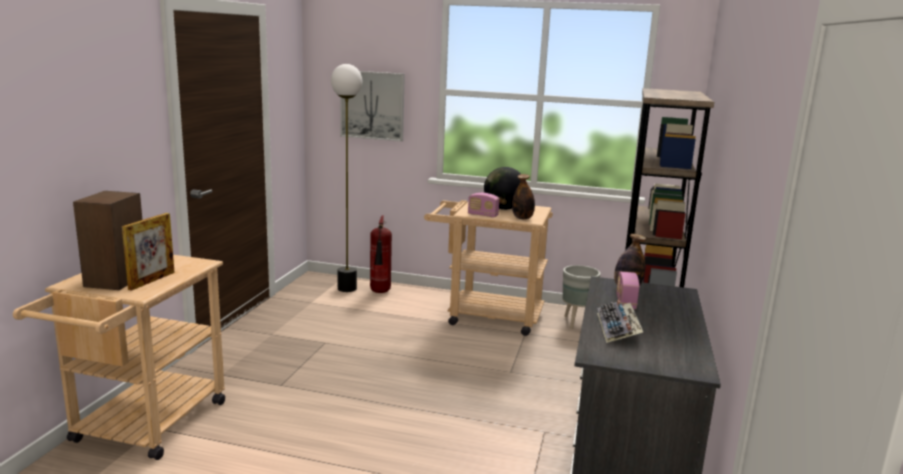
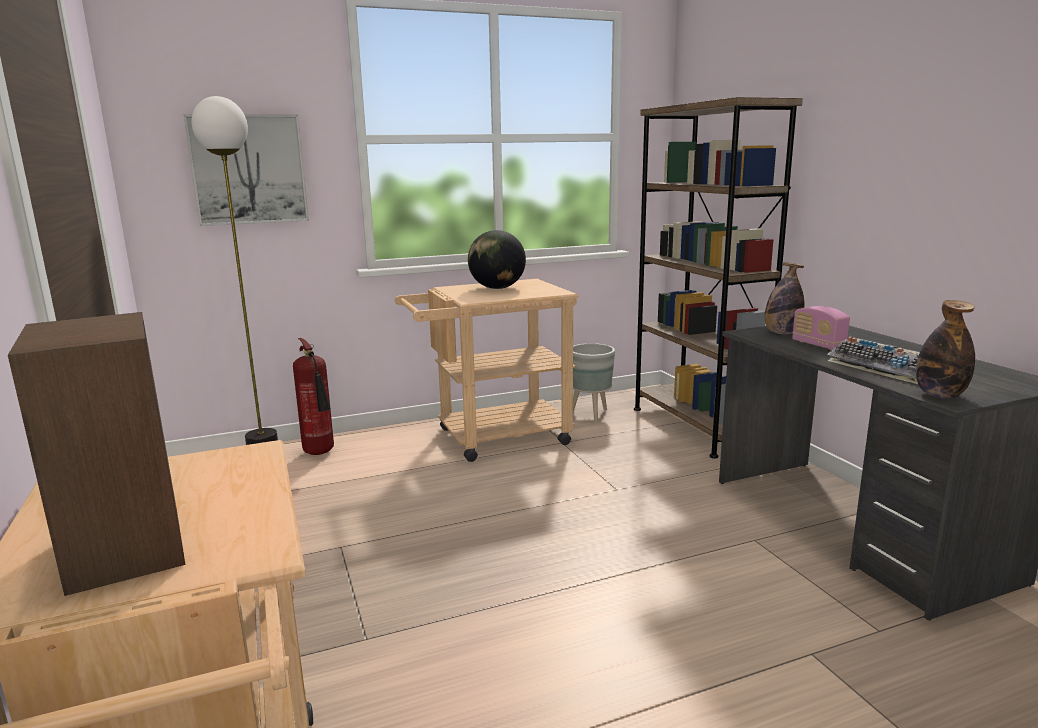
camera: 35 degrees left, 0 degrees up
(152, 280) = (221, 518): picture frame -> none
(483, 215) = (494, 298): radio -> none
(522, 218) = (542, 292): bottle -> bottle (939, 395)

